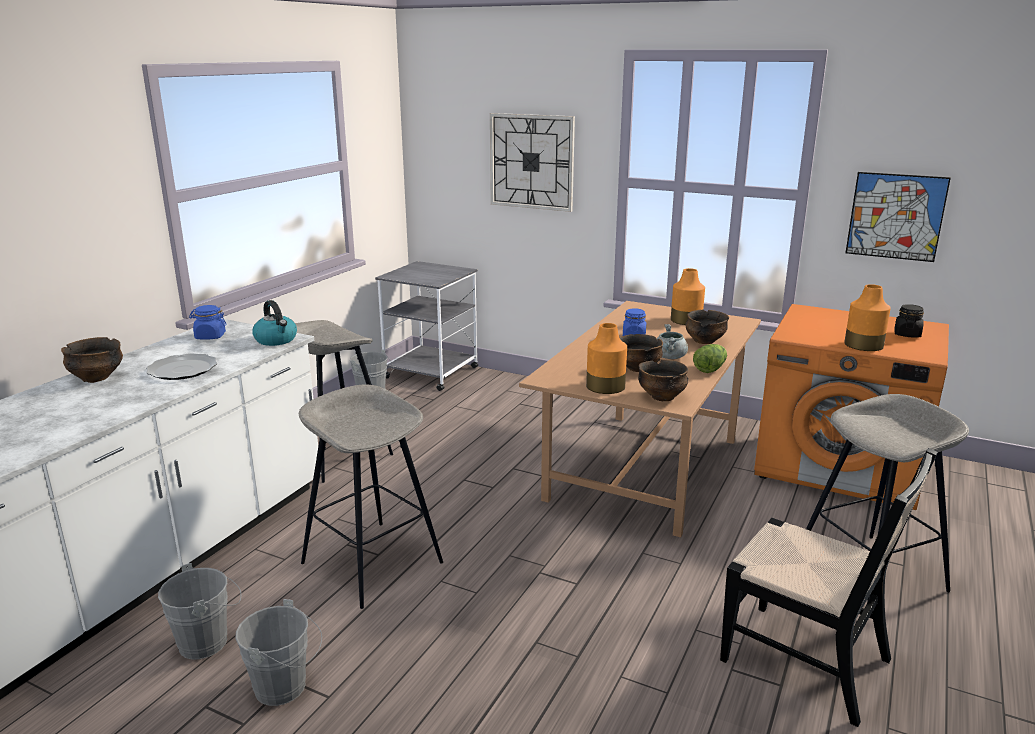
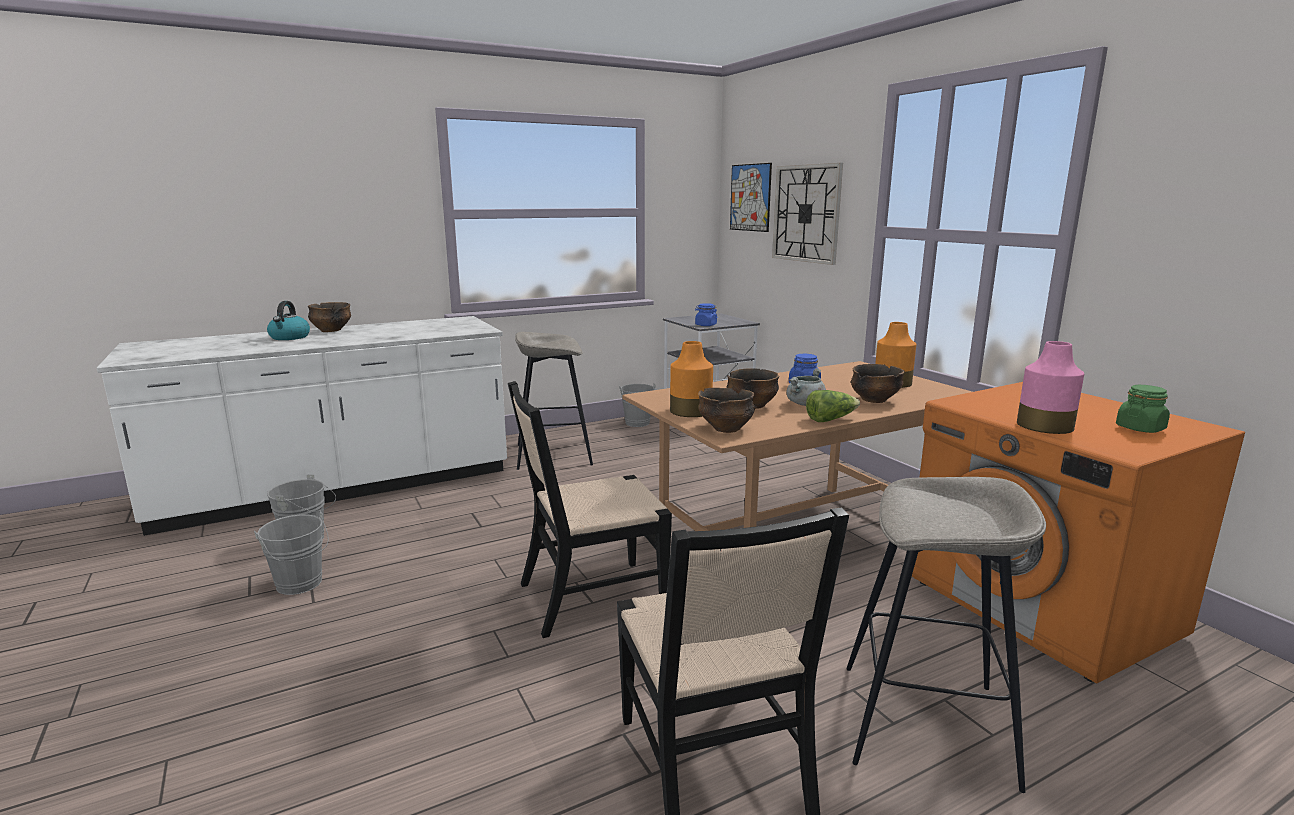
camera: 35 degrees right, 5 degrees down
(183, 369) = (382, 334): plate -> none
(210, 336) = (441, 322): blue jar -> blue jar (705, 325)
(276, 340) = (473, 330): kettle -> kettle (289, 337)
(372, 562) = (469, 530): grey stool -> none
(570, 580) = (591, 597): none -> chair
(863, 345) = (1044, 425): orange vase -> pink vase
(895, 216) = (1189, 270): picture -> picture (750, 197)
(907, 334) = (1140, 428): black jar -> green jar

